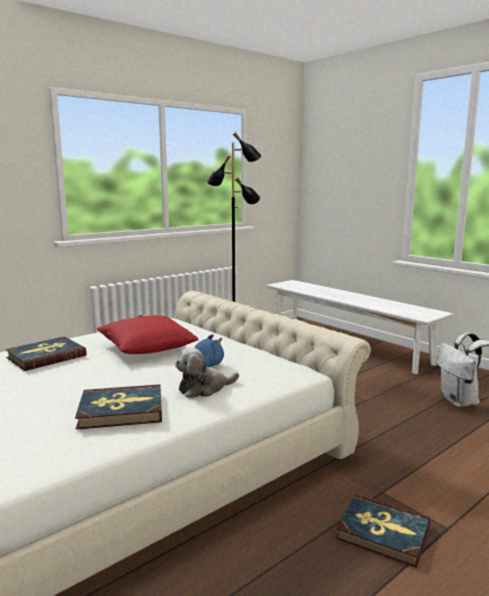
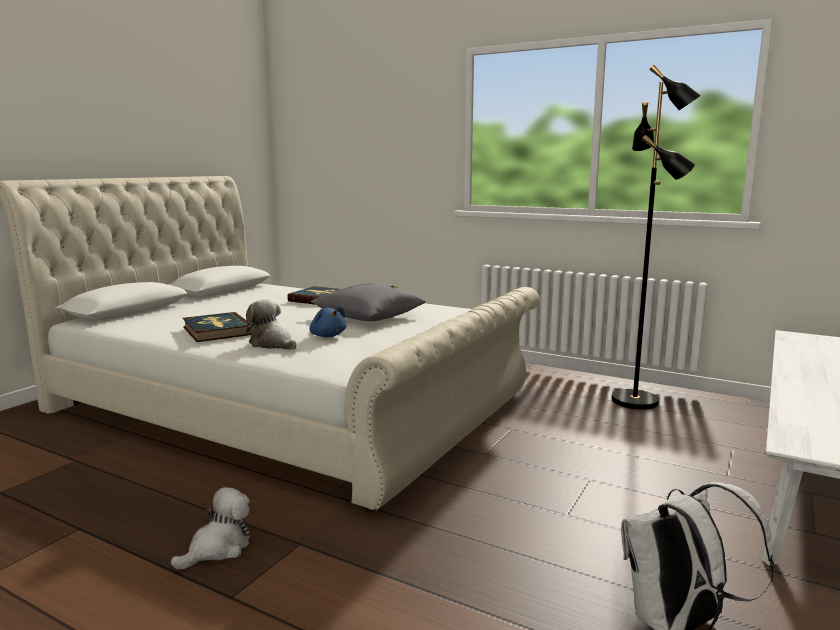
camera: 70 degrees right, 0 degrees up
(147, 348) = (369, 317): red pillow -> grey pillow
(383, 532) = (218, 548): book -> plush toy

